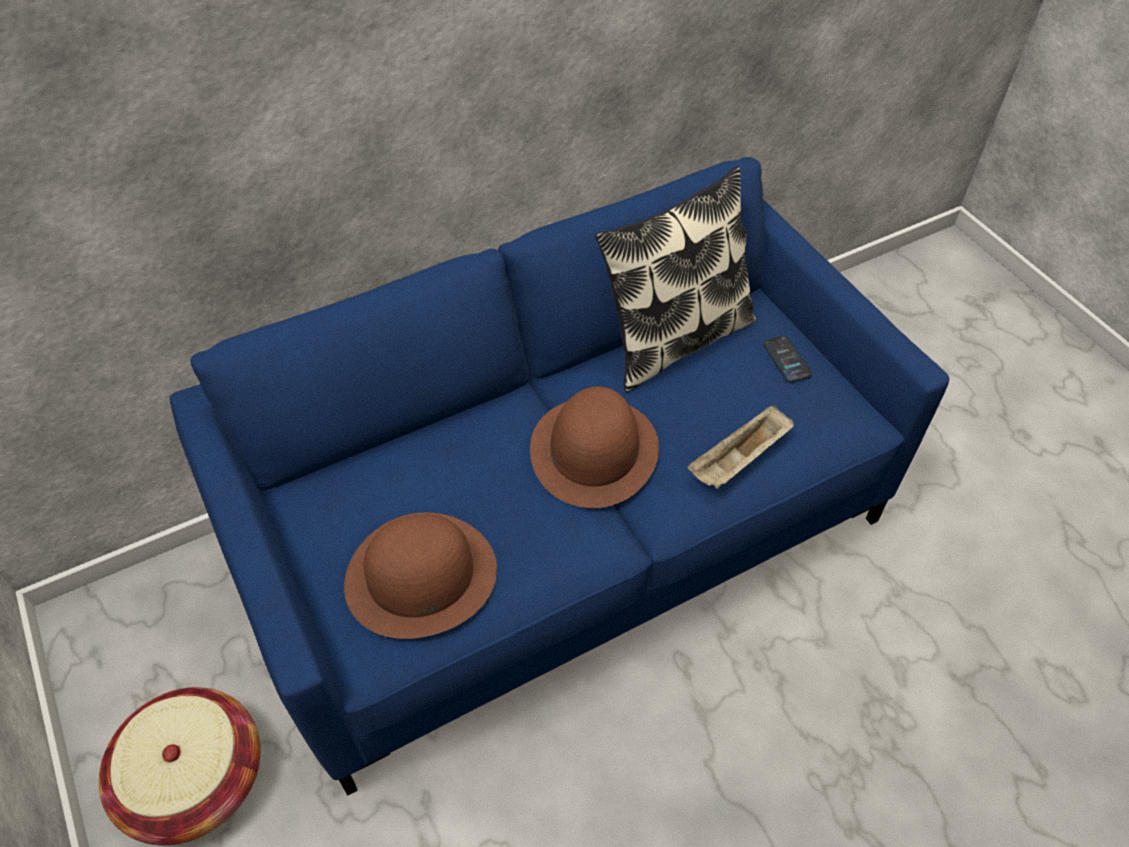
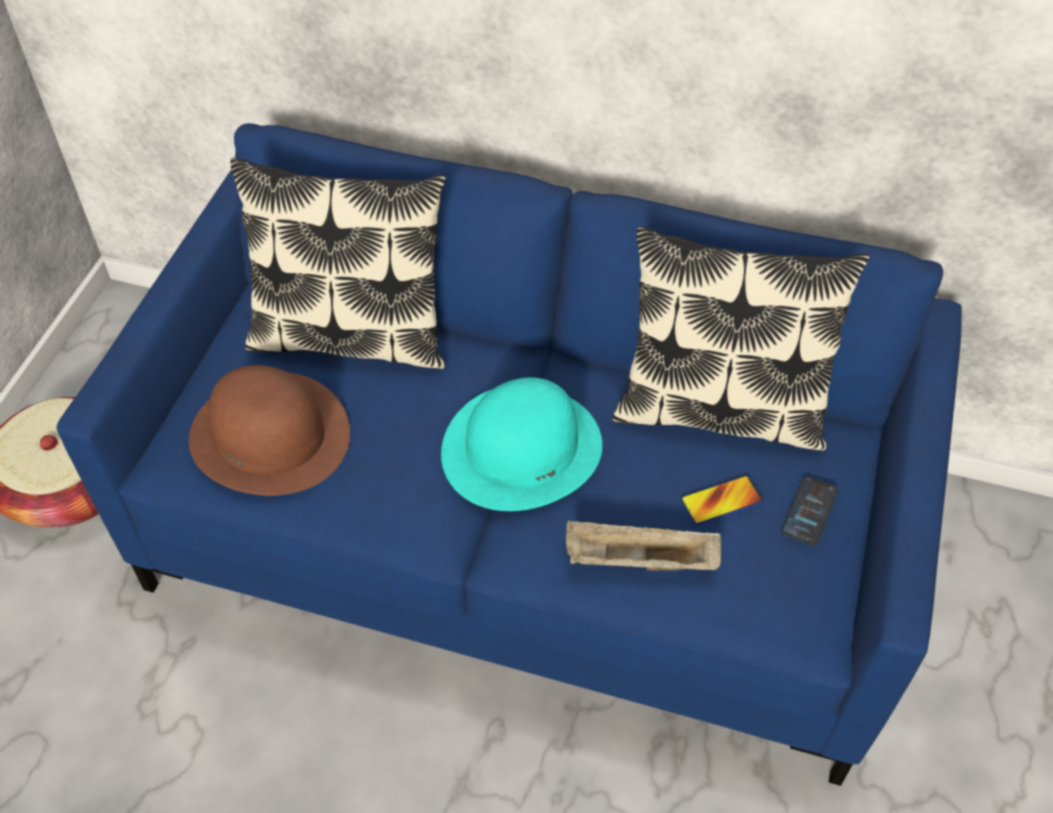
camera: 45 degrees right, 0 degrees up
(392, 466) = (351, 334): none -> pillow
(594, 449) = (522, 447): brown hat -> turquoise hat
(738, 390) = (721, 501): none -> phone

